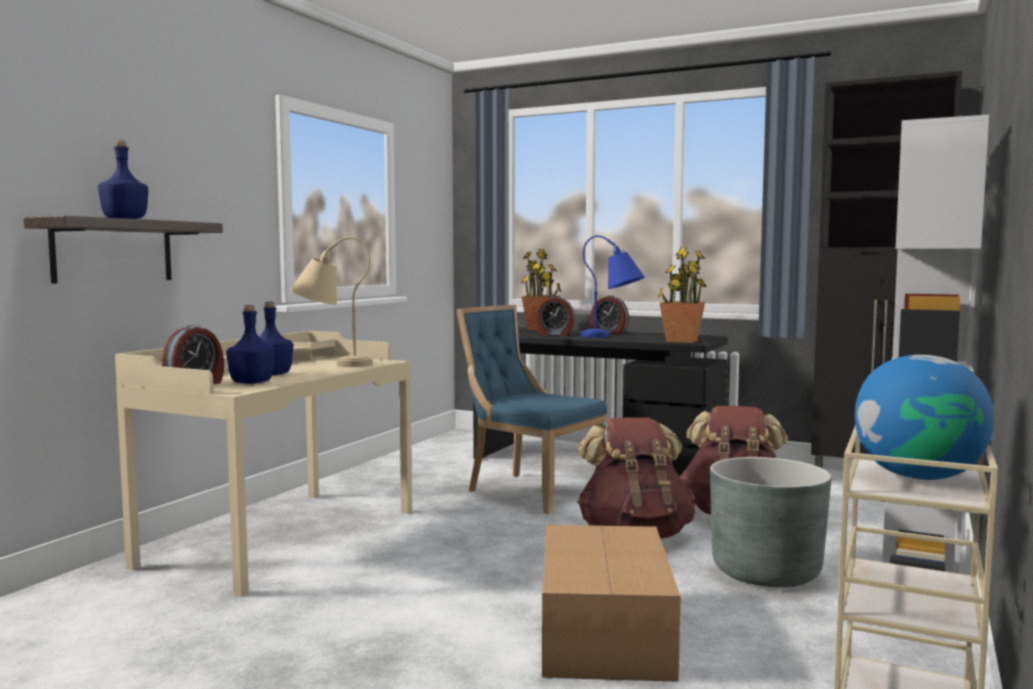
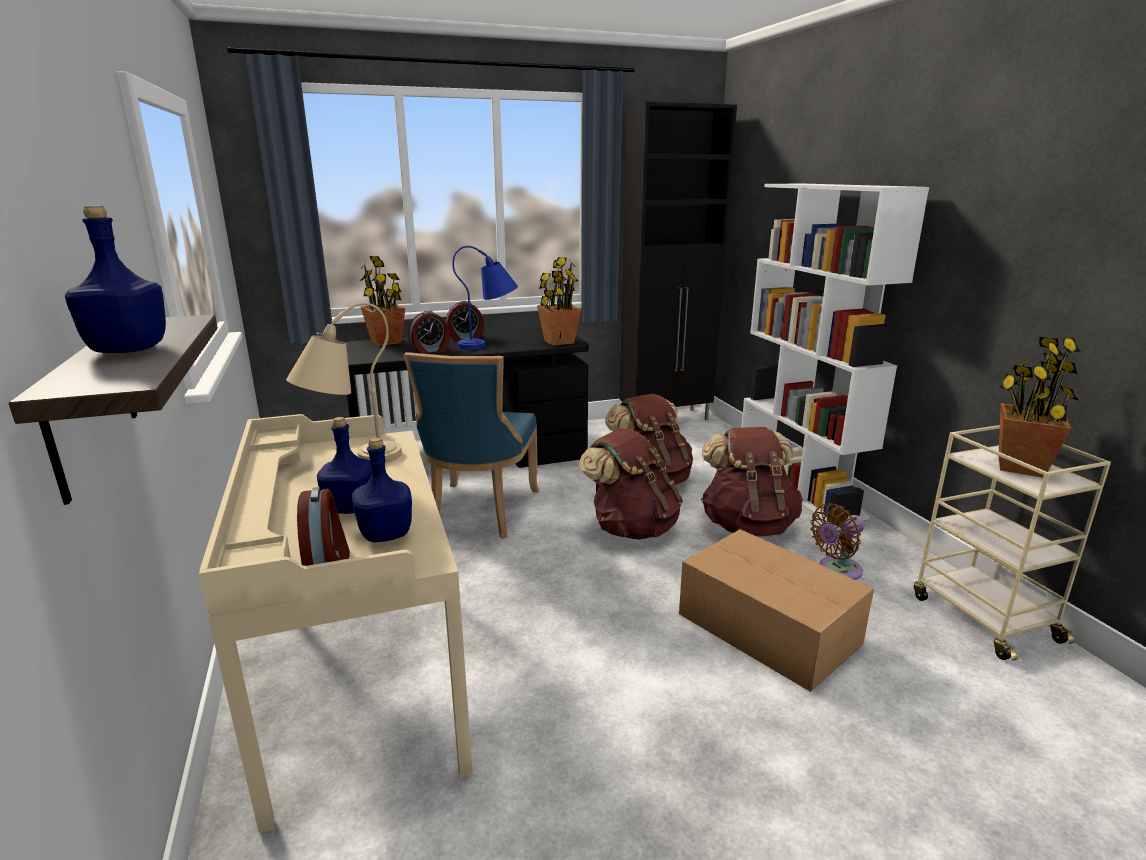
camera: 45 degrees left, 15 degrees up
(529, 491) = (480, 512): blue chair -> blue chair turned 75 degrees counterclockwise
(766, 571) = (747, 525): grey planter -> brown backpack
(790, 633) = (836, 570): none -> brown fan
(919, 477) = (1020, 467): globe -> potted plant

